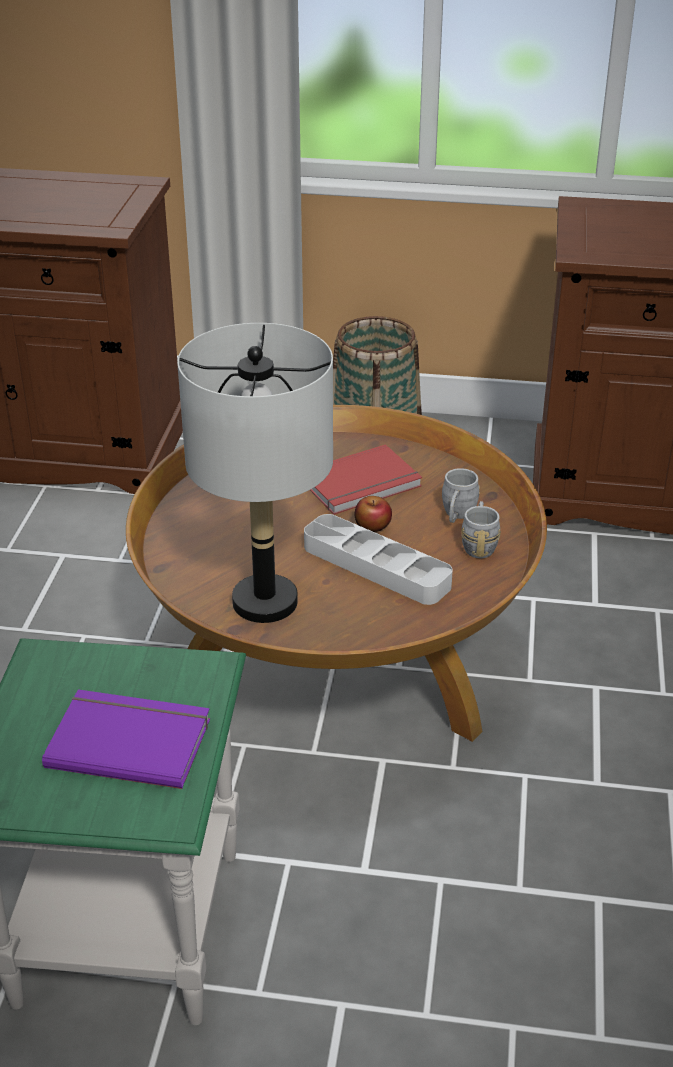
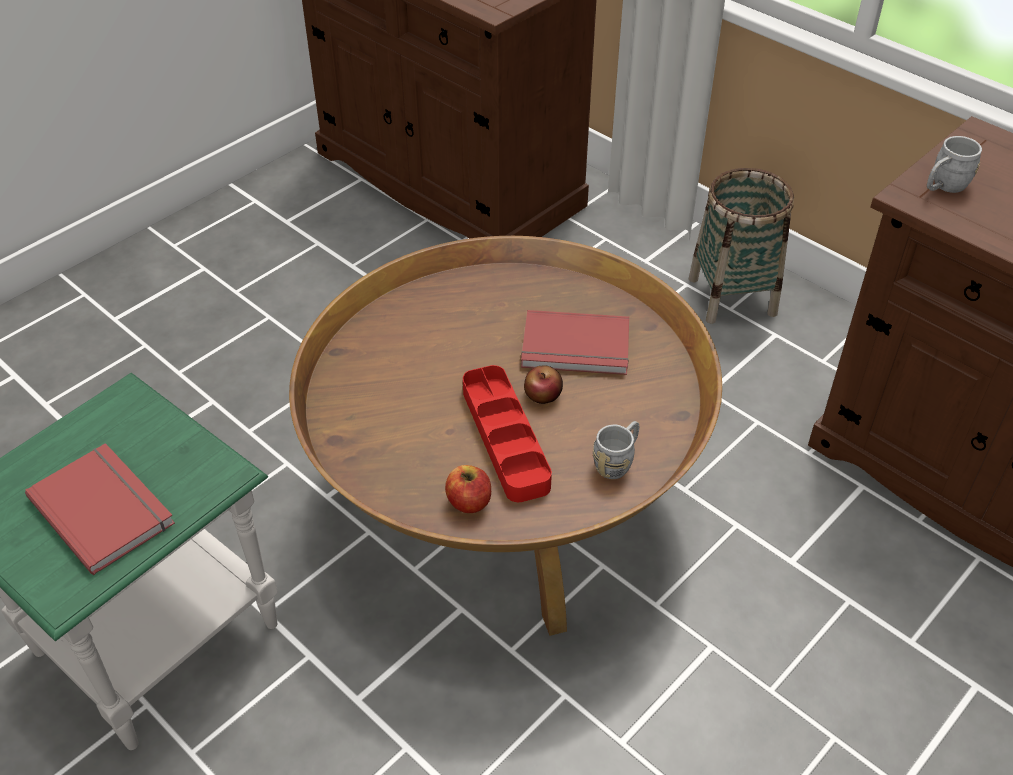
camera: 35 degrees right, 10 degrees up
(129, 740) = (105, 508): purple book -> red book
(265, 603) = (381, 427): grey table lamp -> none
(376, 566) = (505, 438): grey tray -> red tray
(397, 620) = (469, 502): none -> apple
(457, 515) = (628, 421): grey mug -> grey mug (943, 187)

